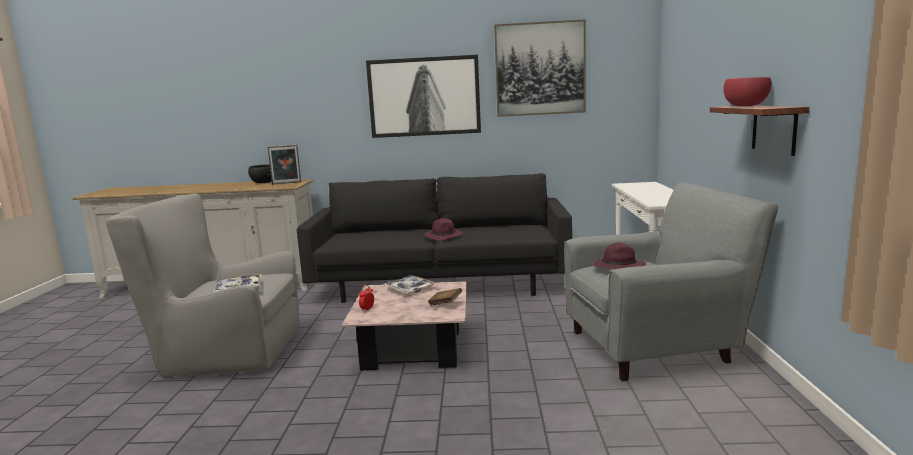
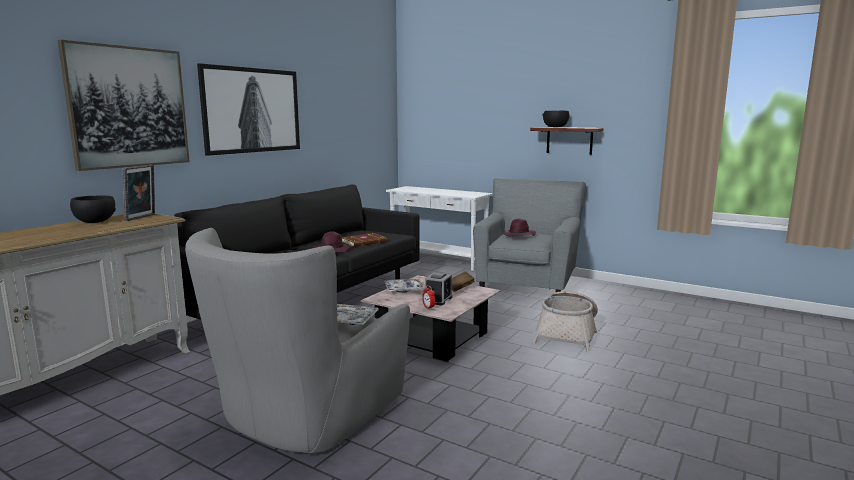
camera: 60 degrees left, 0 degrees up
(395, 306) = (438, 300): none -> alarm clock
(486, 236) = (364, 242): none -> brown book
(512, 412) = (567, 334): none -> basket
(540, 69) = (335, 91): picture -> picture (128, 107)
(745, 106) = (555, 127): red bowl -> black bowl

